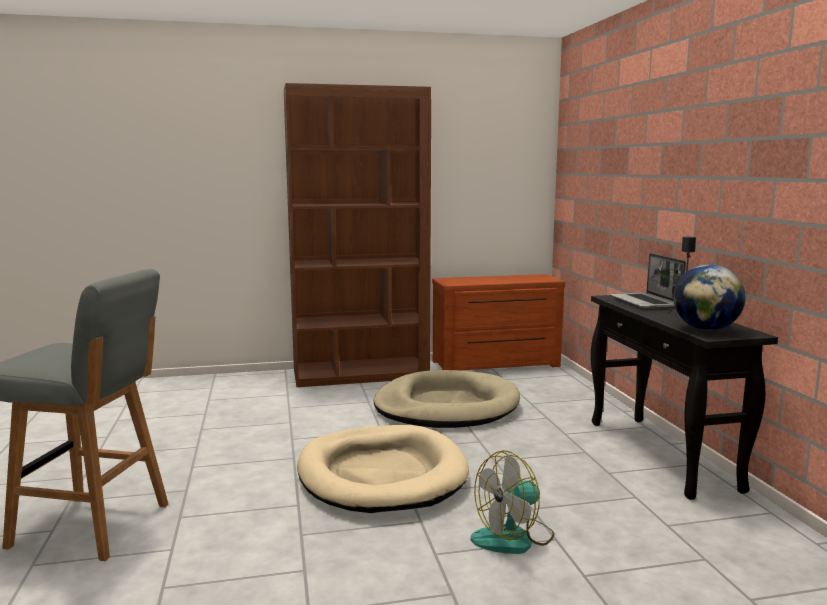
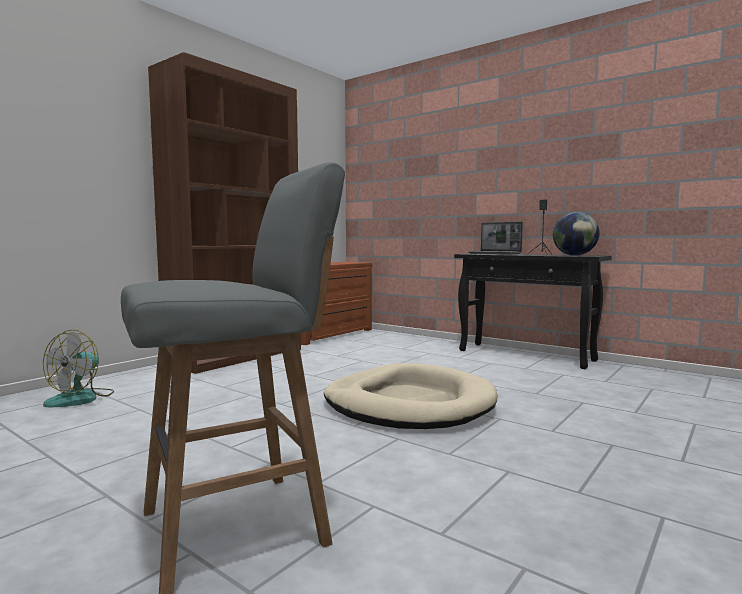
camera: 40 degrees left, 5 degrees down
(446, 406) = (353, 360): beige dog bed -> none
(513, 538) = (565, 408): fan -> fan (81, 398)

